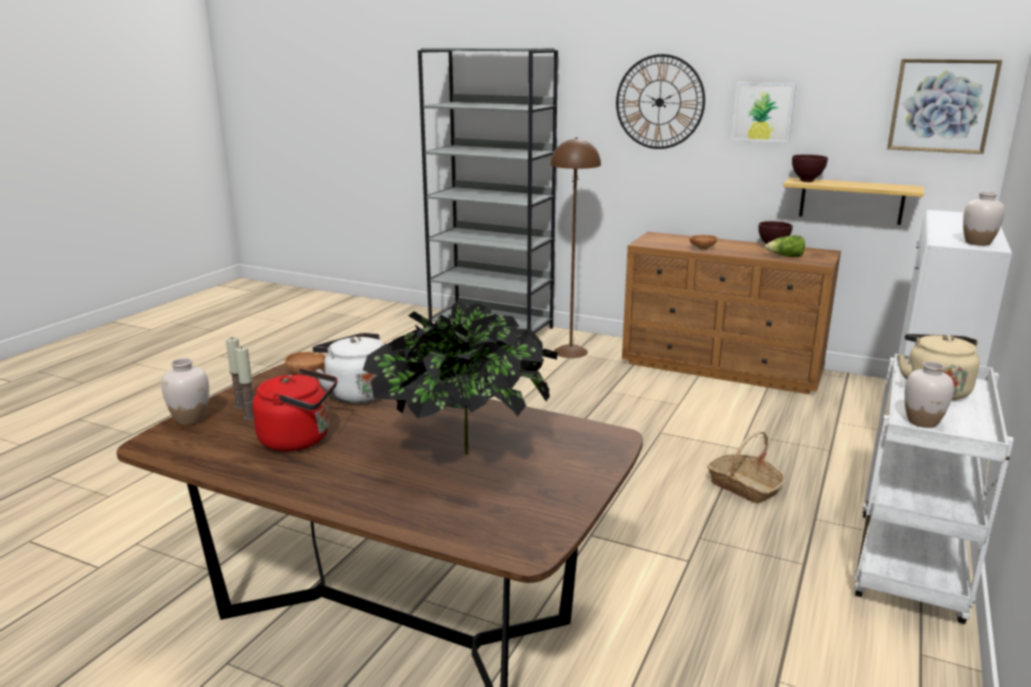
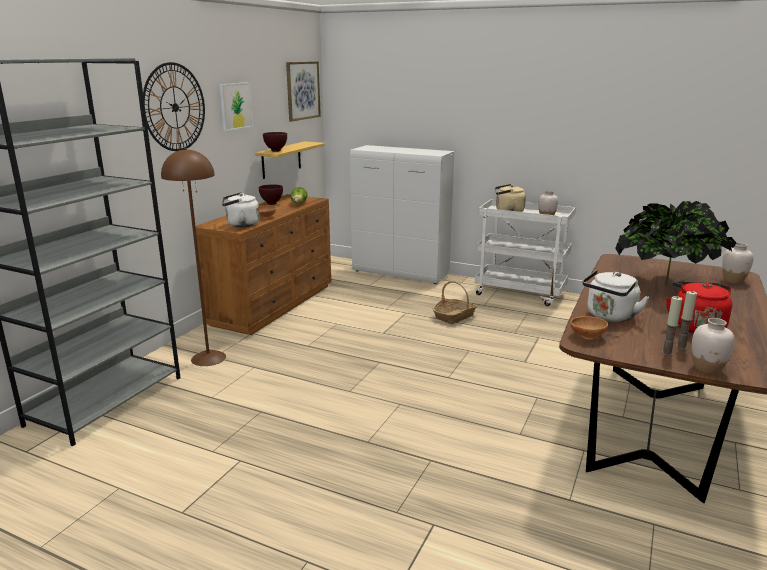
camera: 90 degrees left, 0 degrees up
(662, 243) = (241, 225): none -> white kettle
(977, 243) = (436, 151): white vase -> white vase (733, 280)

